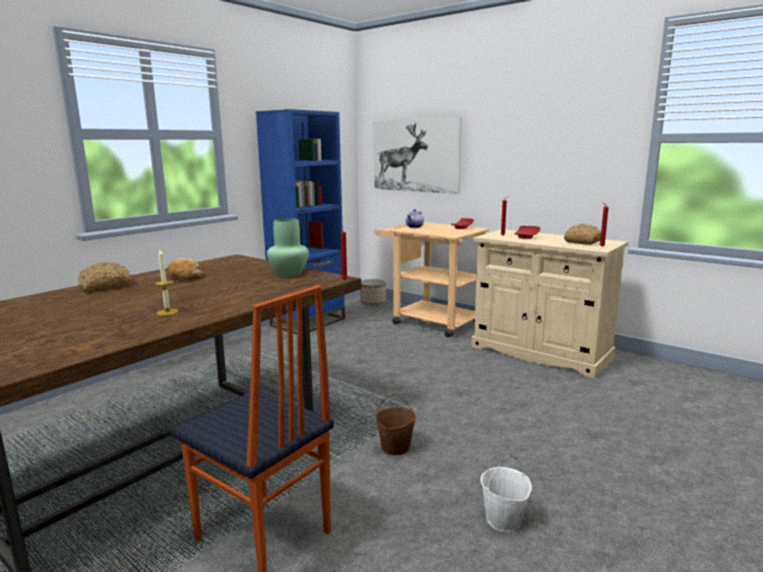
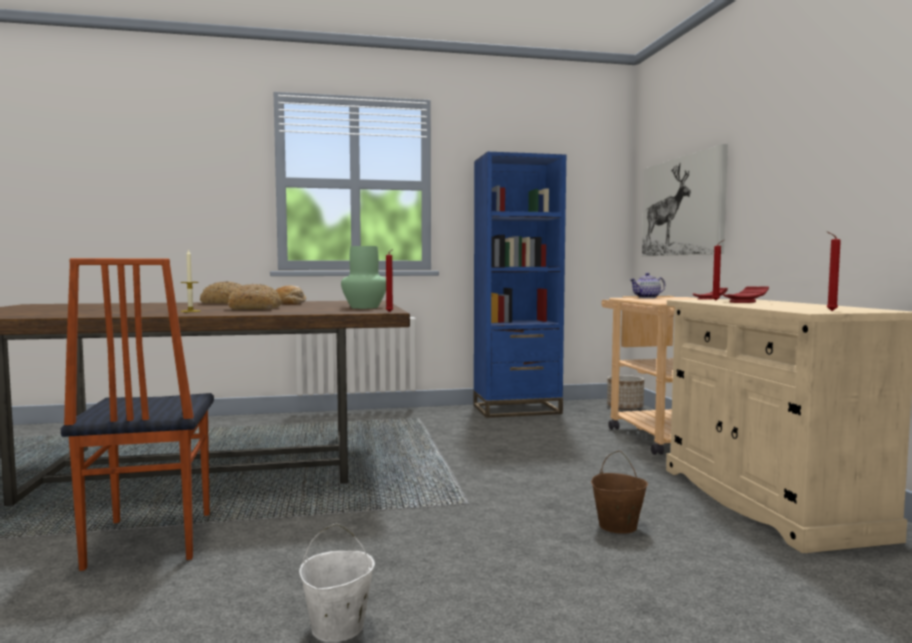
camera: 40 degrees right, 10 degrees down
(395, 448) = (376, 525): brown bucket -> brown bucket (617, 526)
(582, 241) = (822, 308): bread -> bread (255, 308)

